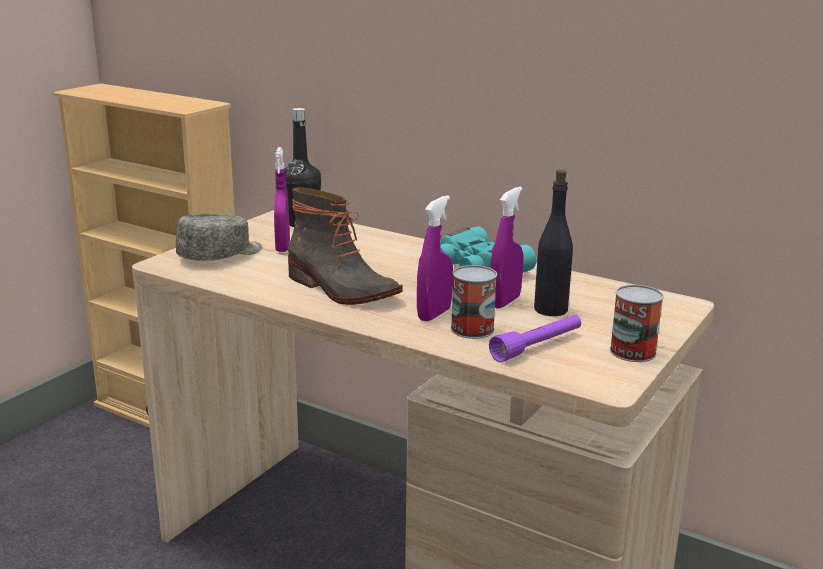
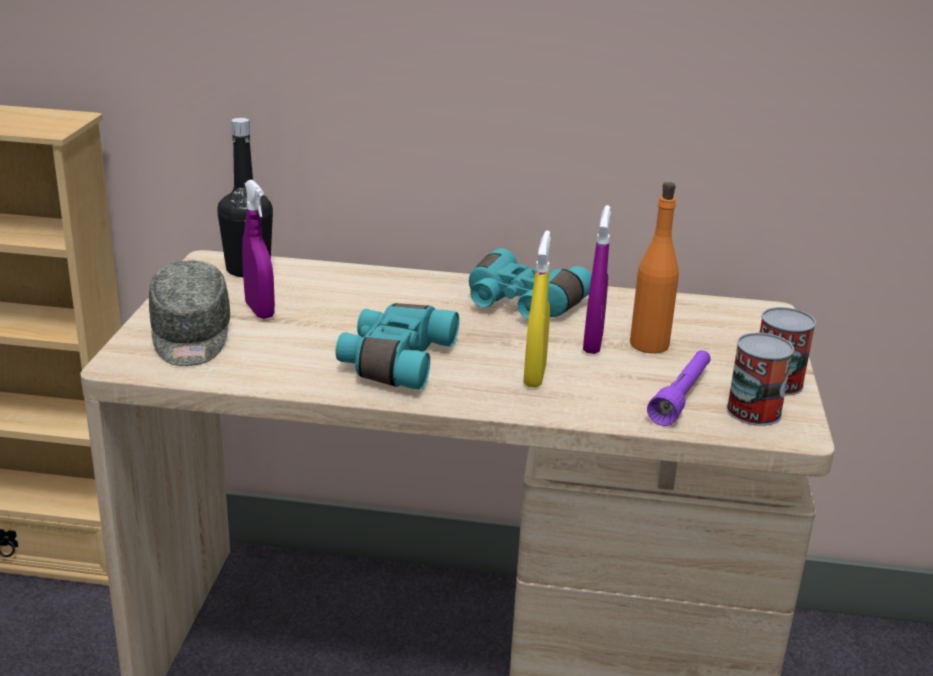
camera: 25 degrees left, 5 degrees up
(221, 255) = (190, 337): grey cap -> grey cap turned 150 degrees clockwise
(340, 289) = (394, 361): boot -> turquoise binoculars
(434, 314) = (534, 376): purple spray bottle -> yellow spray bottle
(472, 329) = (594, 387): can -> can (753, 411)
(551, 309) = (649, 344): black bottle -> orange bottle

